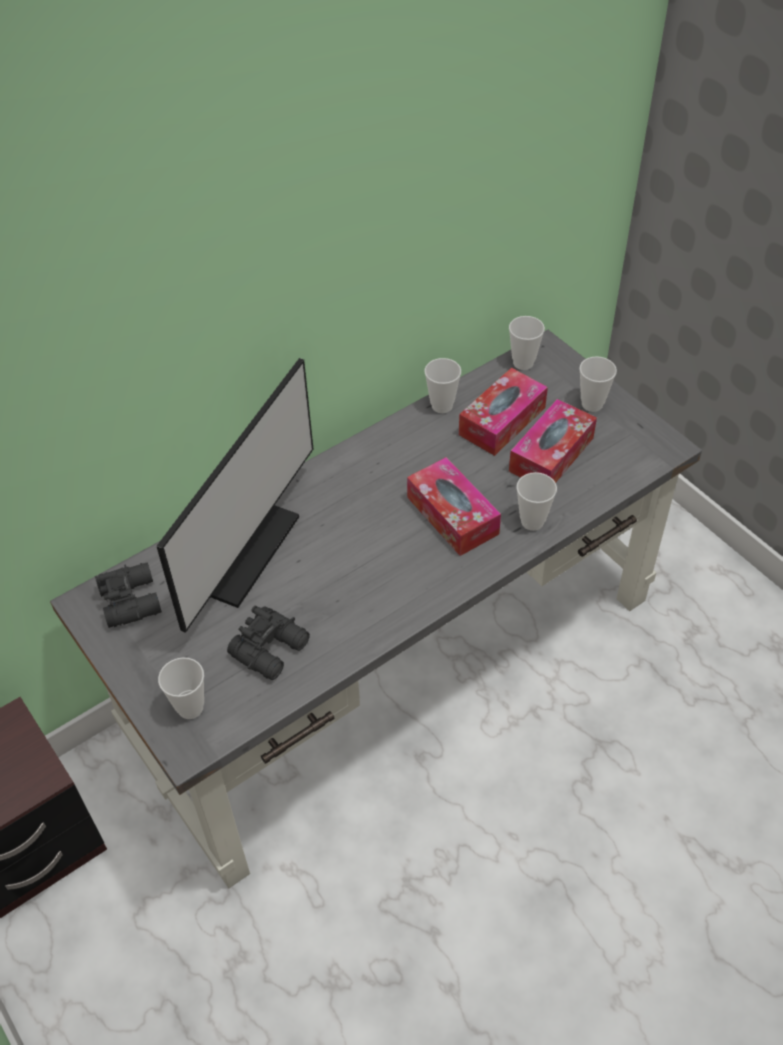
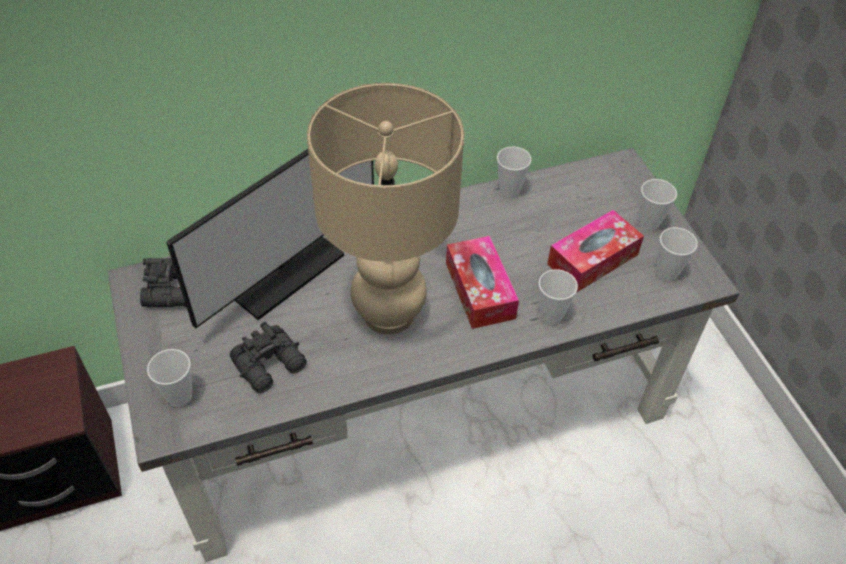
camera: 15 degrees right, 0 degrees up
(370, 563) = (388, 313): none -> beige table lamp
(502, 421) = (558, 218): tissue box -> none
(523, 363) = (598, 171): cup -> cup (666, 273)

